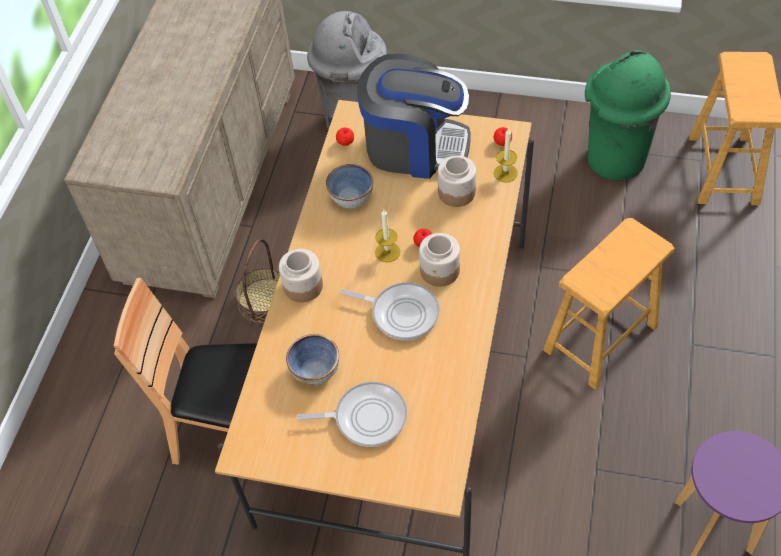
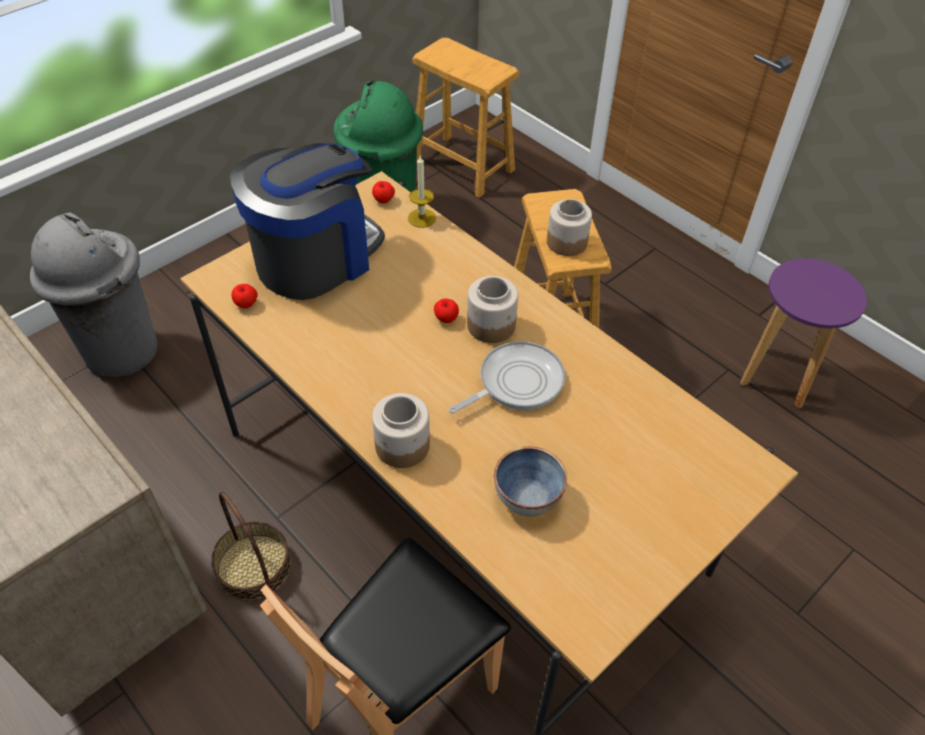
camera: 60 degrees left, 5 degrees down
(351, 197) = (326, 339): bowl -> none
(366, 417) = (625, 484): frying pan -> none
(387, 252) = (427, 351): candle -> none
(457, 192) = (408, 261): jar -> jar (566, 242)

